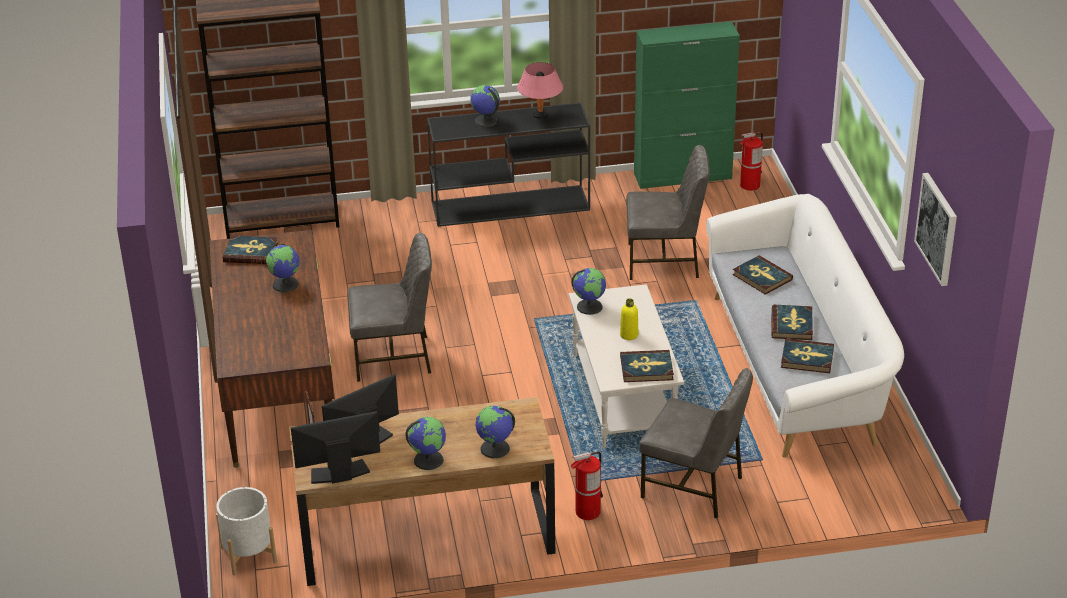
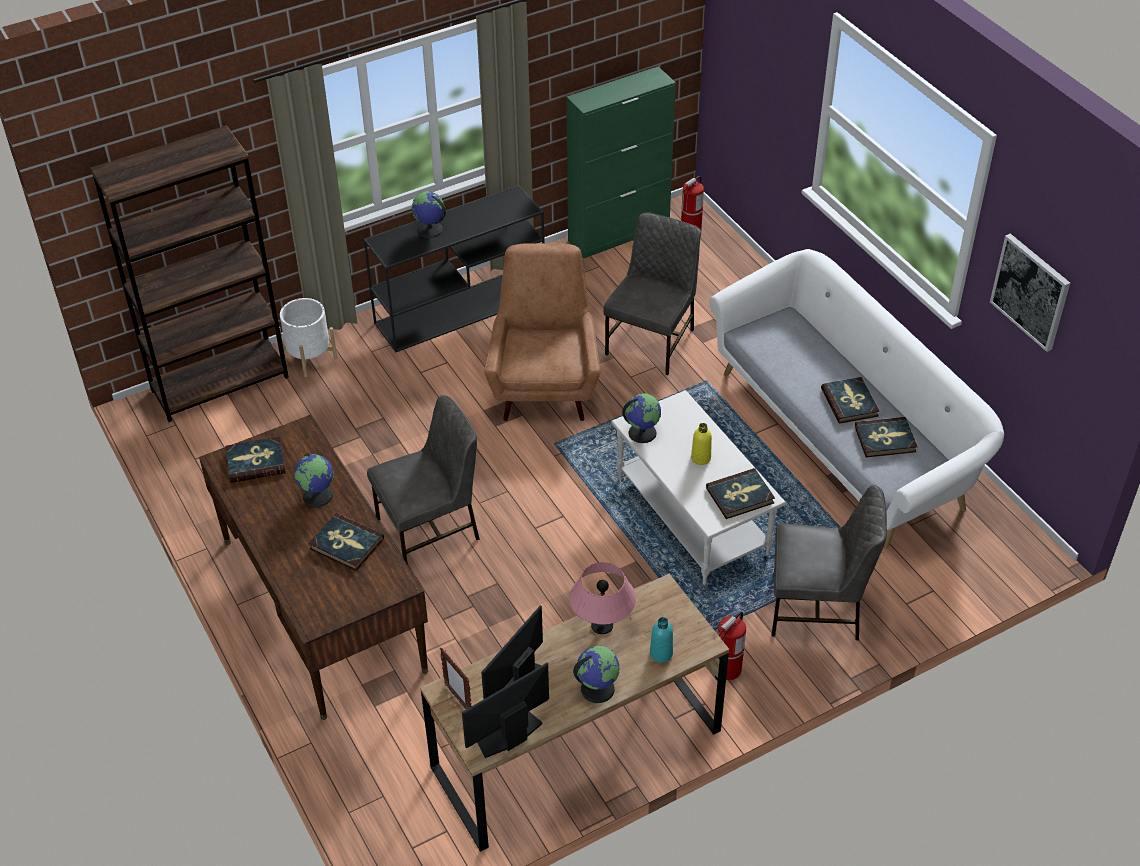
camera: 20 degrees left, 10 degrees up
(248, 554) = (395, 830): white planter -> white planter (309, 357)
(495, 449) = (661, 654): globe -> turquoise bottle
(540, 115) = (484, 210): pink table lamp -> pink table lamp (602, 626)
(551, 274) = (544, 383): none -> brown armchair
(665, 261) = (652, 341): grey chair -> grey chair turned 45 degrees counterclockwise
(762, 277) = (790, 351): book -> book (346, 544)

